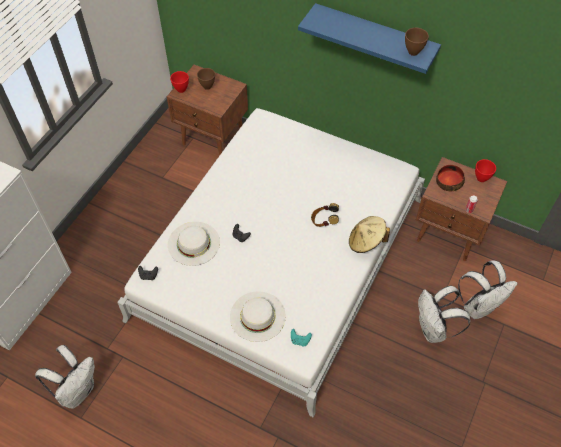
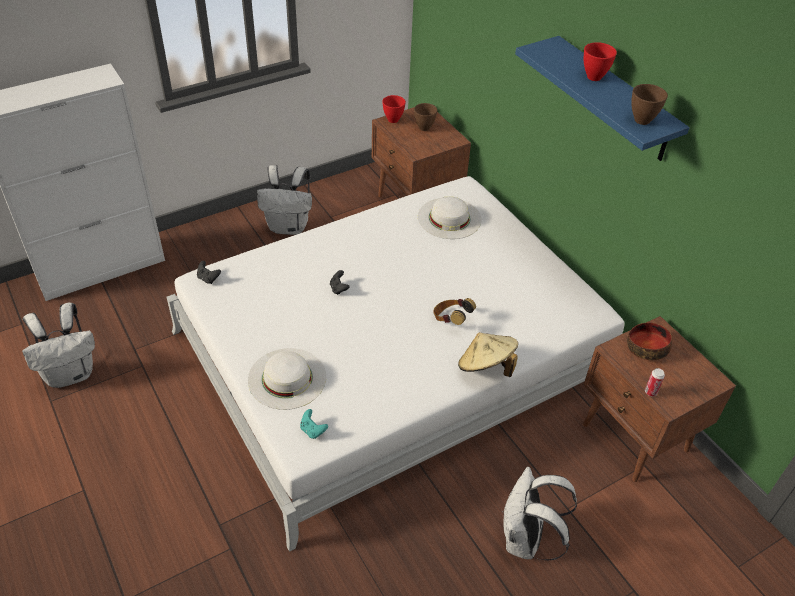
camera: 30 degrees right, 10 degrees down
(194, 243) = (282, 270): white hat -> white hat (449, 218)
(479, 306) = (612, 547): white backpack -> white backpack (289, 227)
(481, 179) = (698, 365): red bowl -> red bowl (594, 77)

